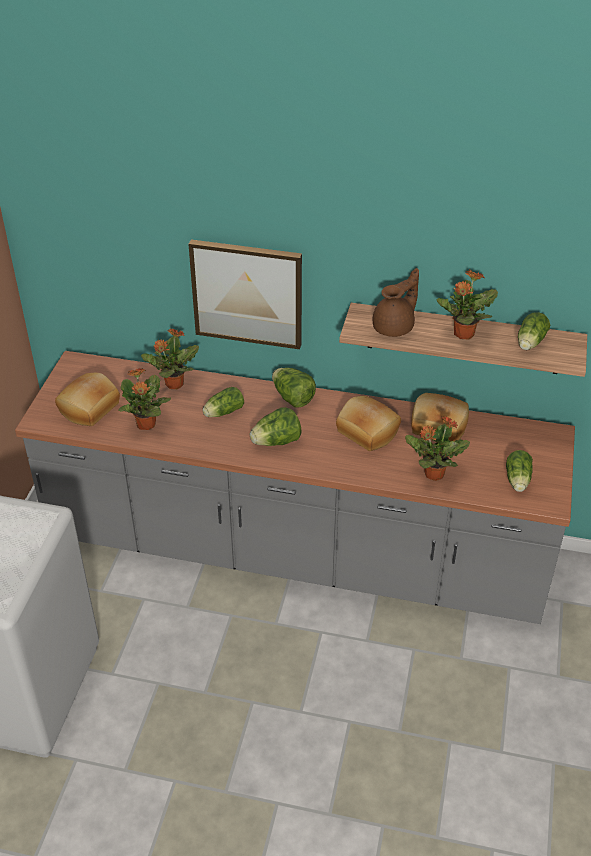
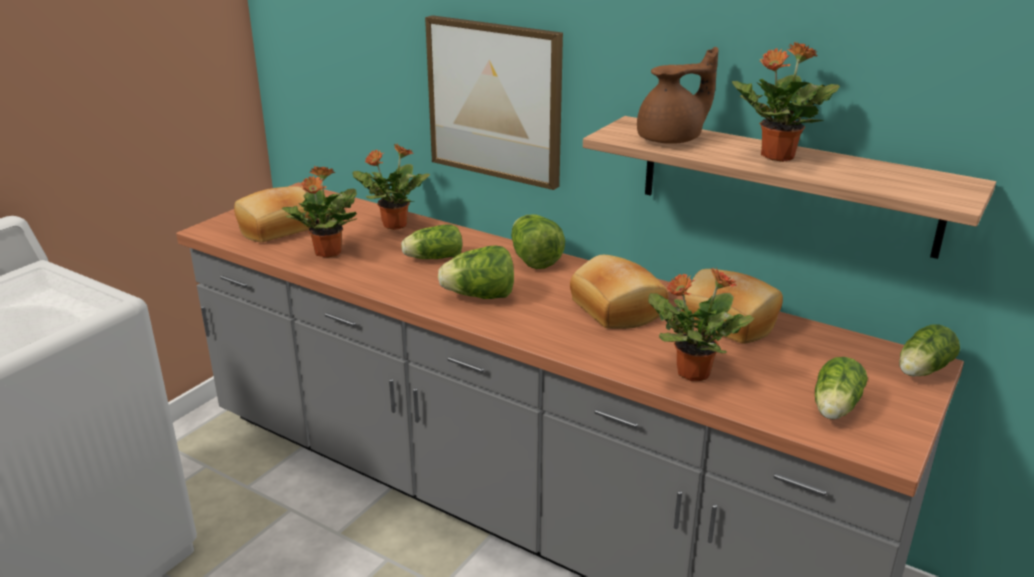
camera: 20 degrees right, 15 degrees down
(529, 343) = (886, 176): lettuce -> lettuce (921, 370)

